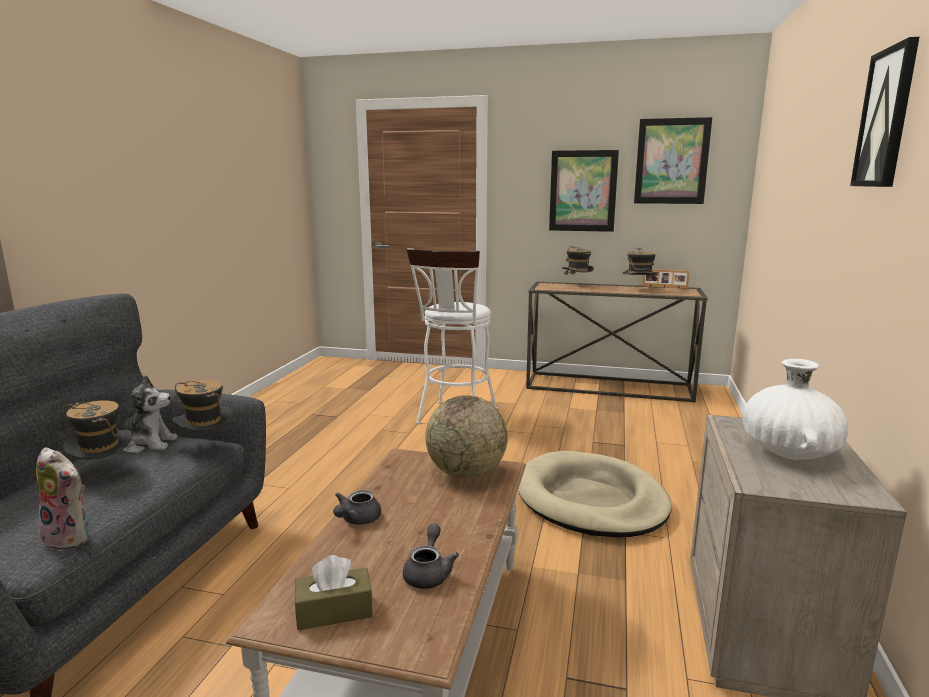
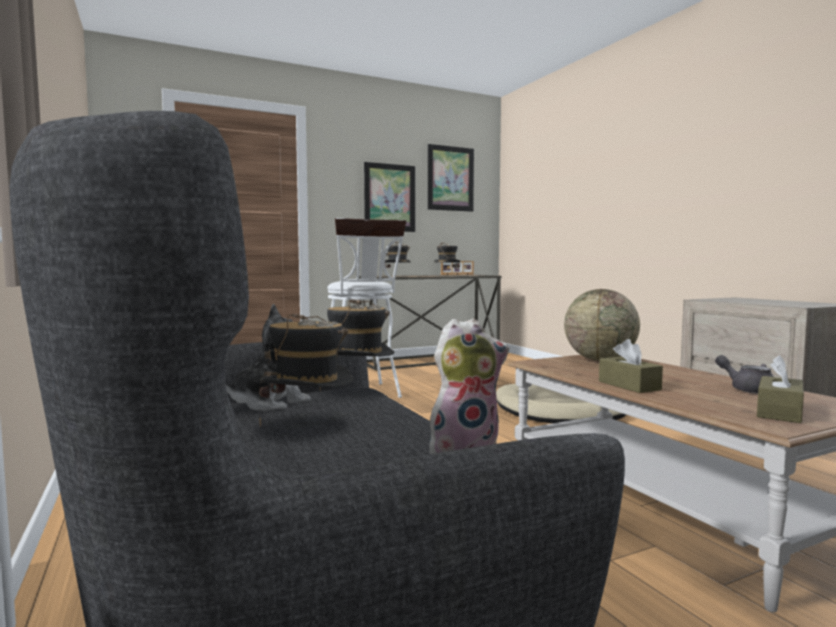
camera: 40 degrees left, 10 degrees down
(356, 520) = (629, 385): grey teapot -> brown tissue box
(788, 453) = (764, 301): white vase -> none
(886, 118) = (710, 120): picture -> none

